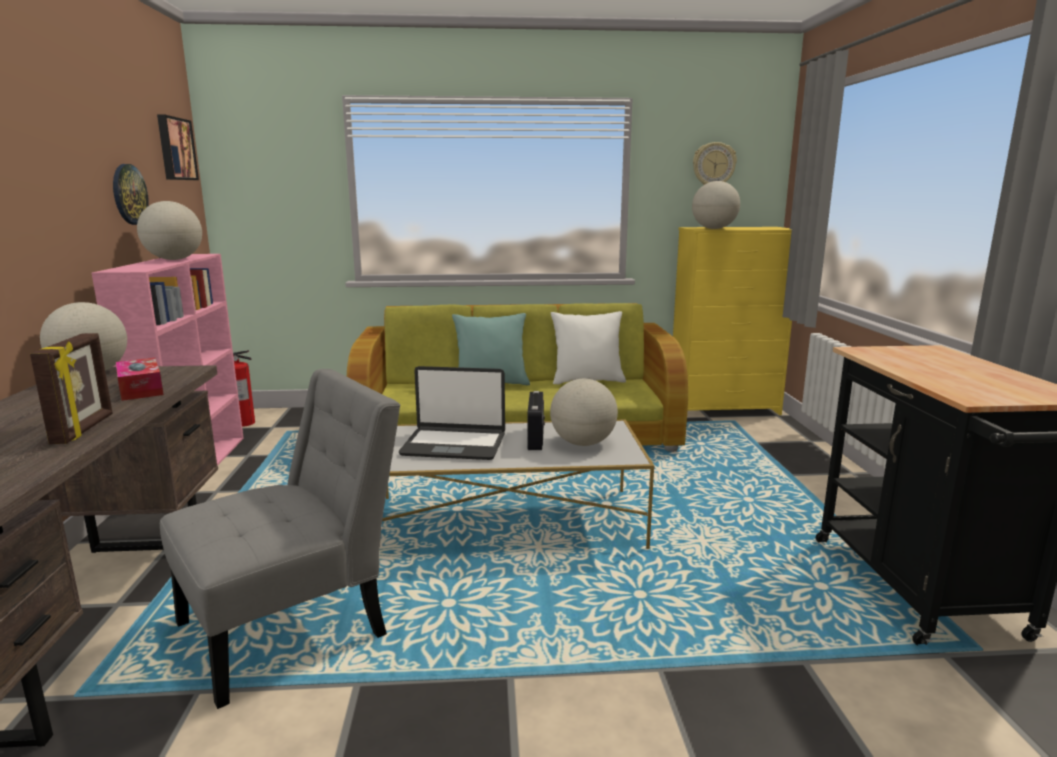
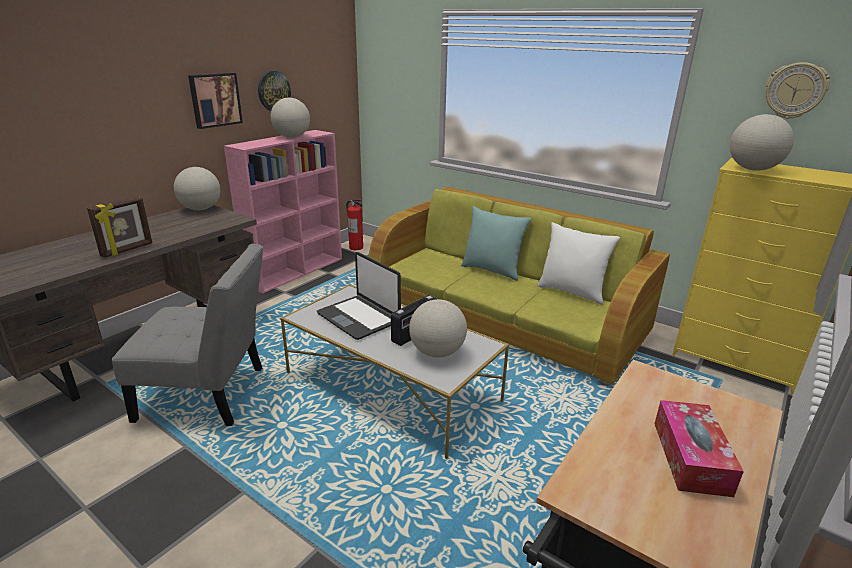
camera: 40 degrees right, 10 degrees up
(141, 389) = (195, 228): tissue box -> tissue box (690, 457)
(175, 149) = (329, 54): picture -> picture (215, 100)

